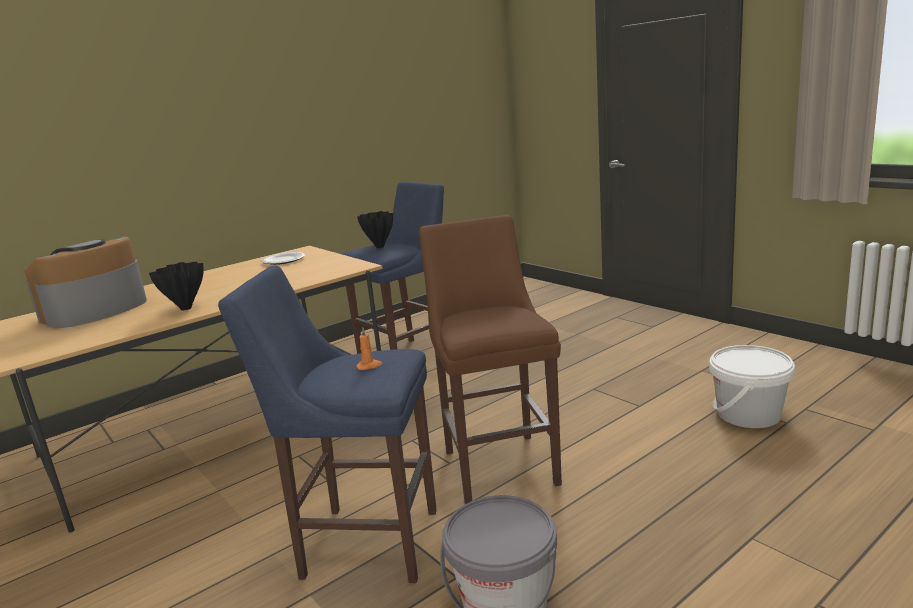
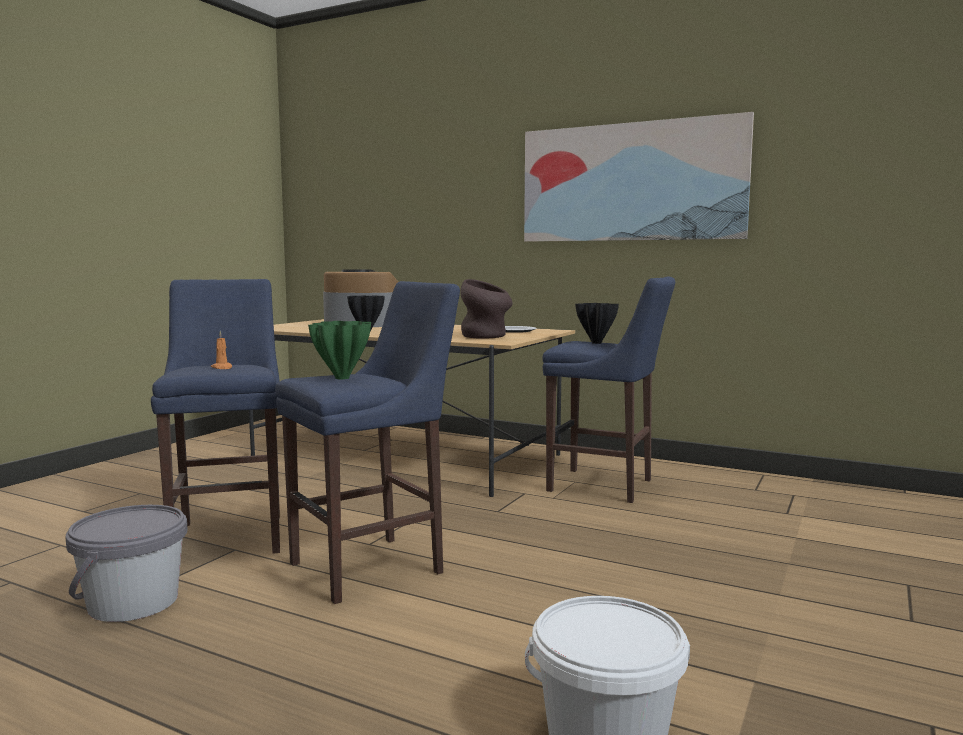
camera: 65 degrees right, 10 degrees down
(306, 104) = (630, 182): none -> picture
(311, 269) = (486, 336): none -> brown vase
(488, 318) = (343, 378): none -> green vase
(499, 463) = (373, 566): brown stool -> blue stool

